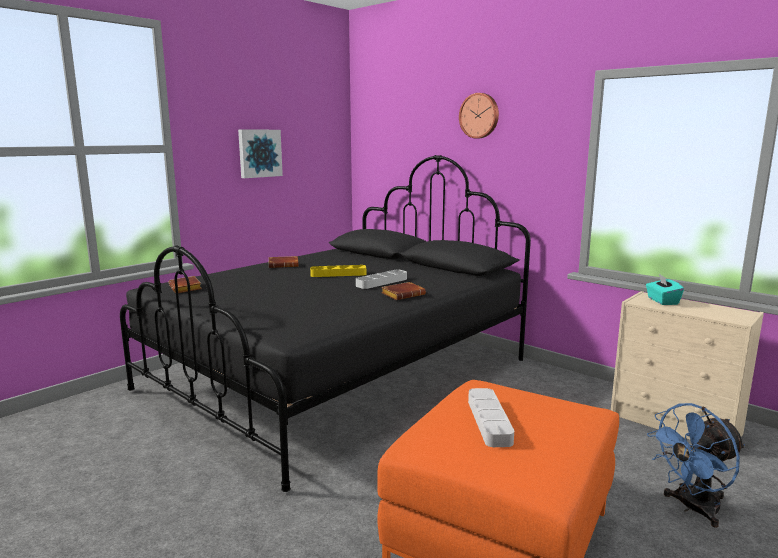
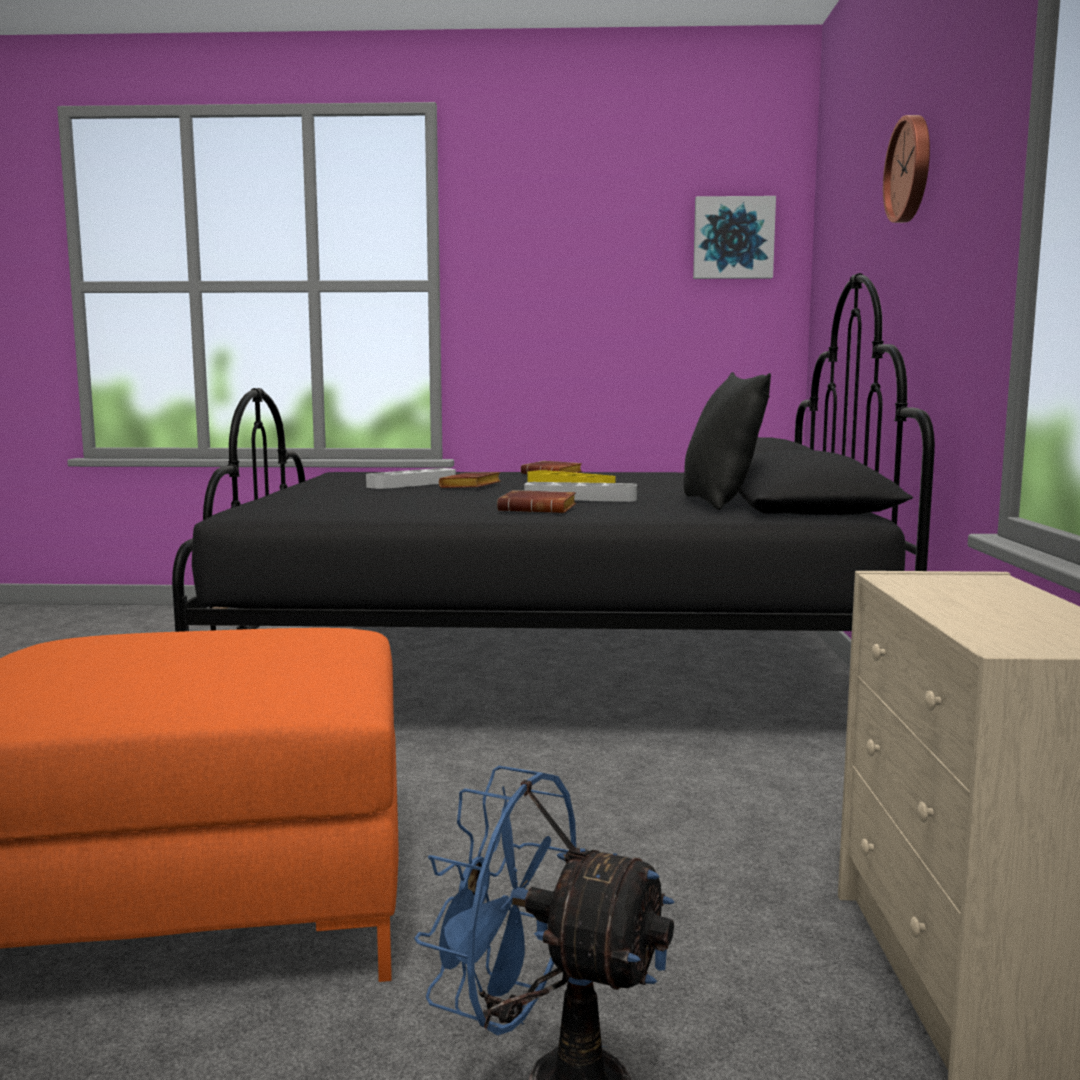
camera: 50 degrees right, 5 degrees down
(186, 288) = (362, 476): brown book -> brown book (471, 487)
(259, 153) = (592, 296): picture -> picture (733, 238)
(439, 273) = (718, 503): none -> black pillow
(489, 421) = (168, 648): grey tray -> grey tray (412, 484)
(662, 301) = (968, 588): turquoise tissue box -> none

